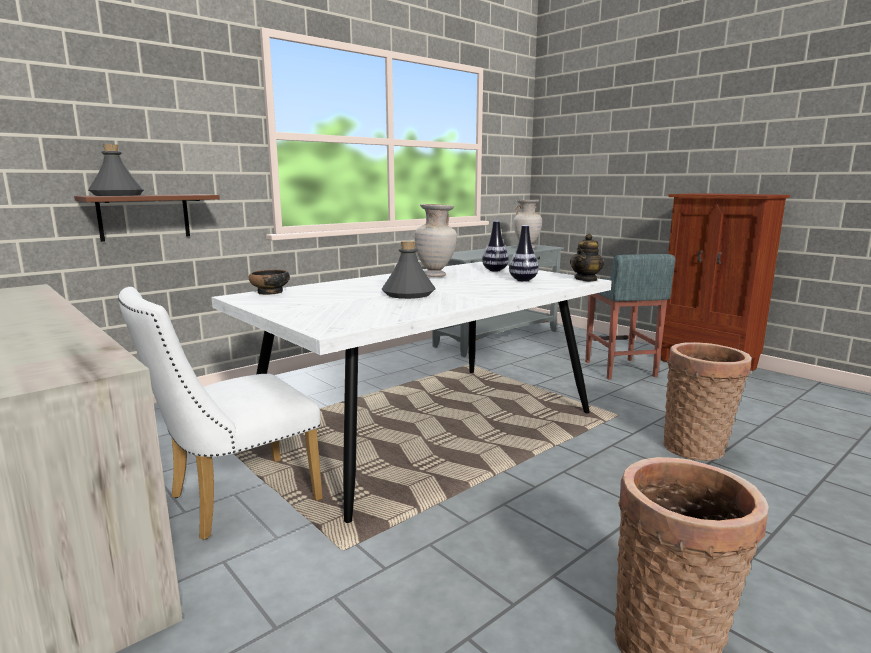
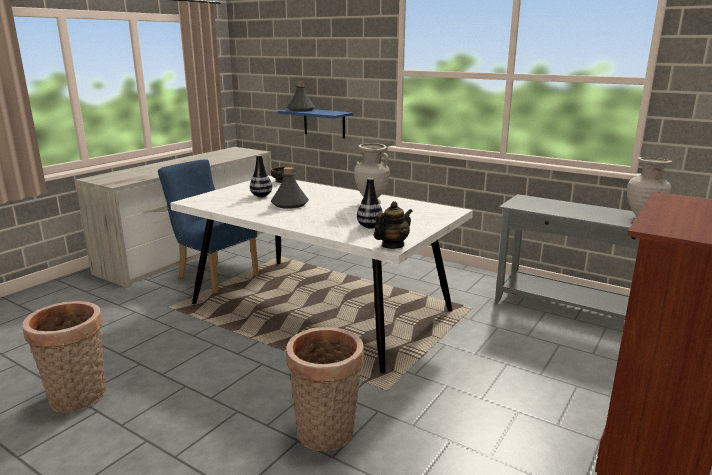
camera: 75 degrees right, 5 degrees up
(144, 217) = (324, 123): brown shelf -> blue shelf
(233, 500) = (214, 275): white chair -> blue chair
(495, 270) = (417, 216): vase -> vase (261, 196)
(586, 279) = (392, 246): teapot -> teapot turned 120 degrees clockwise
(620, 369) = (544, 396): grey stool -> none

